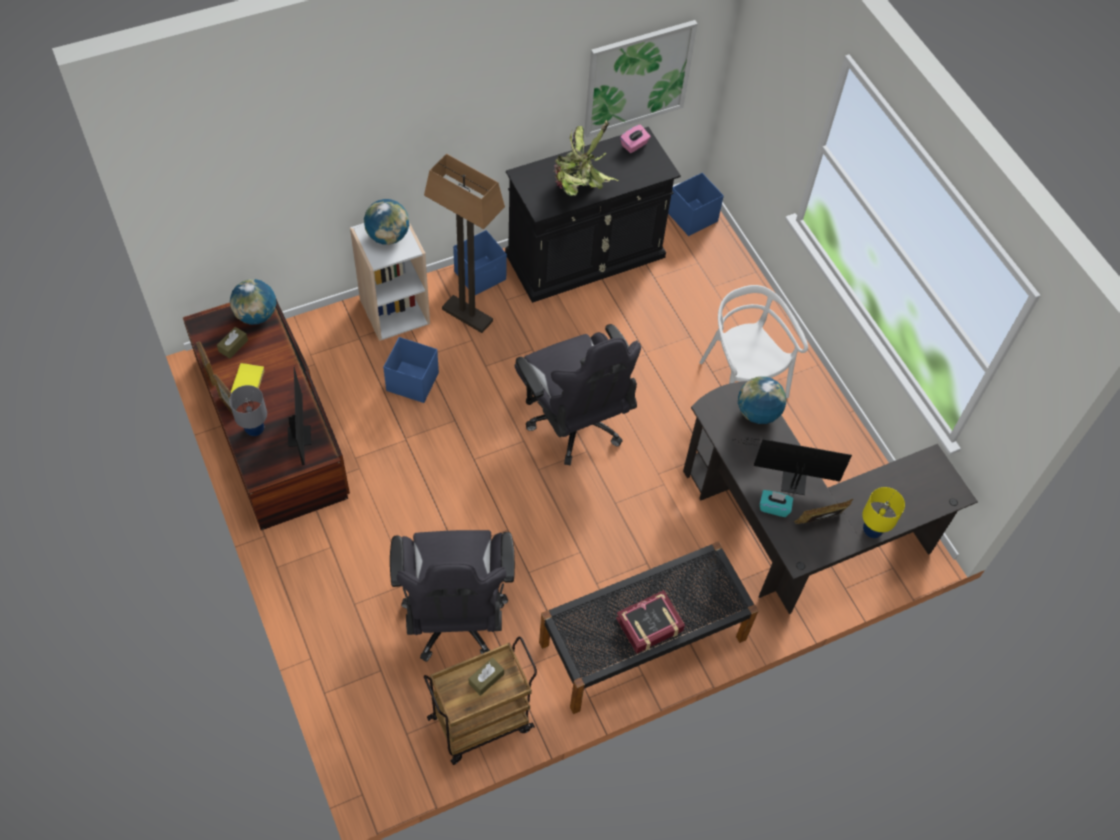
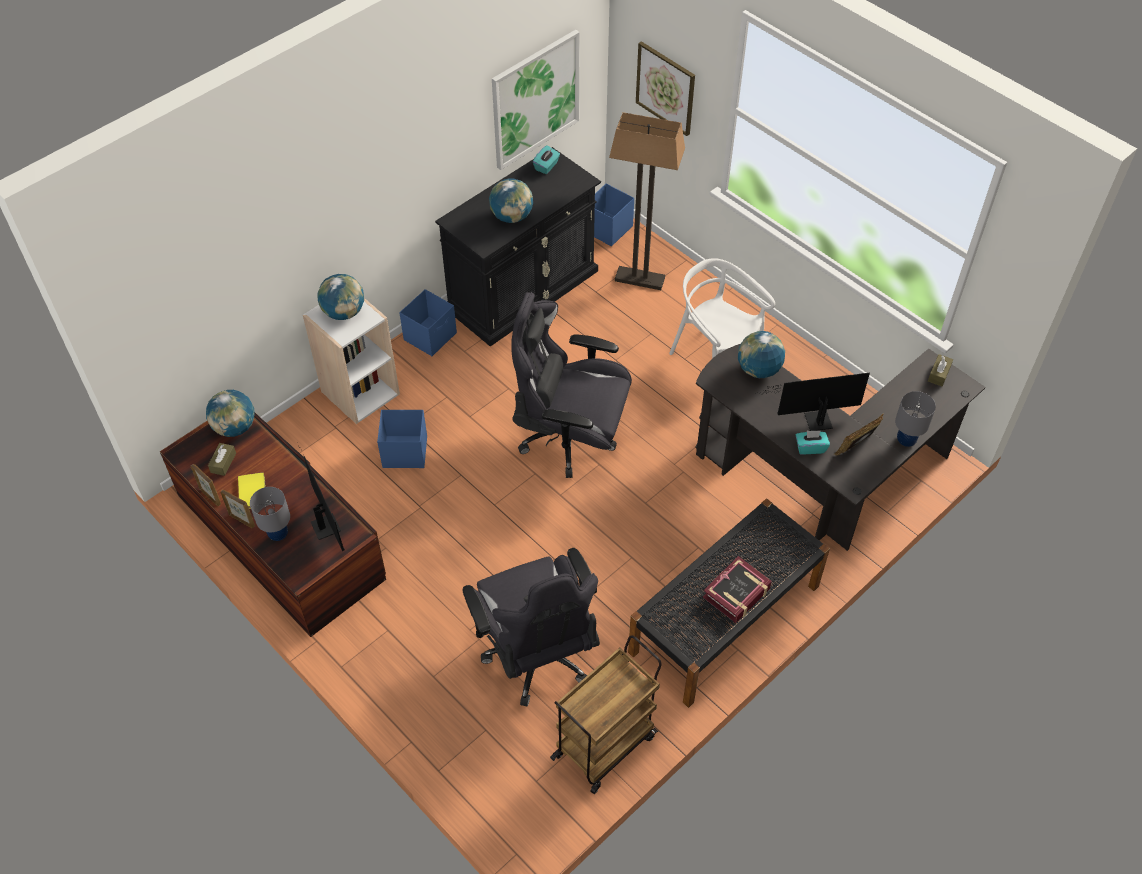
camera: 15 degrees left, 5 degrees down
(468, 315) = (433, 375): floor lamp -> floor lamp (640, 279)
(486, 679) = (610, 689): brown tissue box -> brown tissue box (939, 374)
(572, 419) = (573, 439): black office chair -> black office chair turned 150 degrees clockwise
(579, 187) = (512, 217): potted plant -> globe
(634, 145) = (546, 166): pink tissue box -> turquoise tissue box
(769, 102) = (665, 88): none -> picture
(871, 532) = (906, 441): yellow table lamp -> grey table lamp

